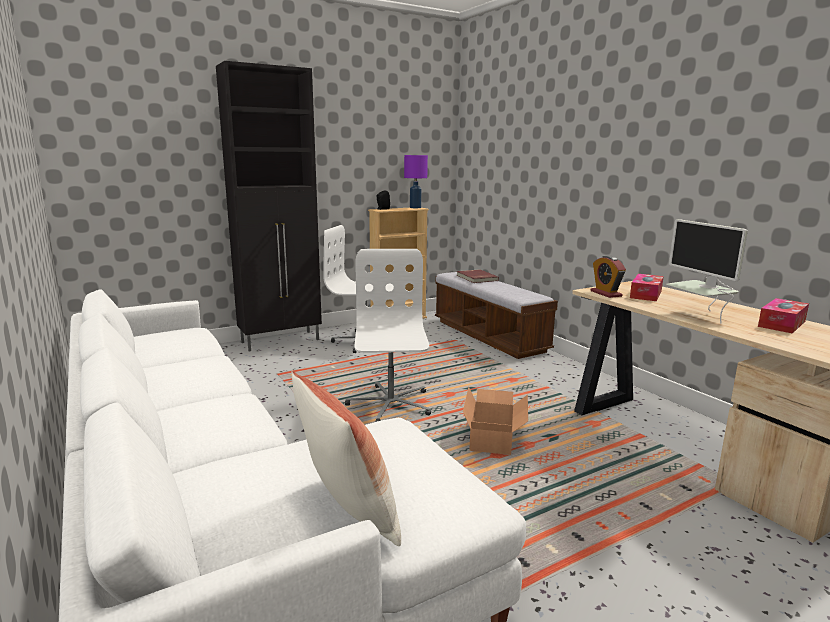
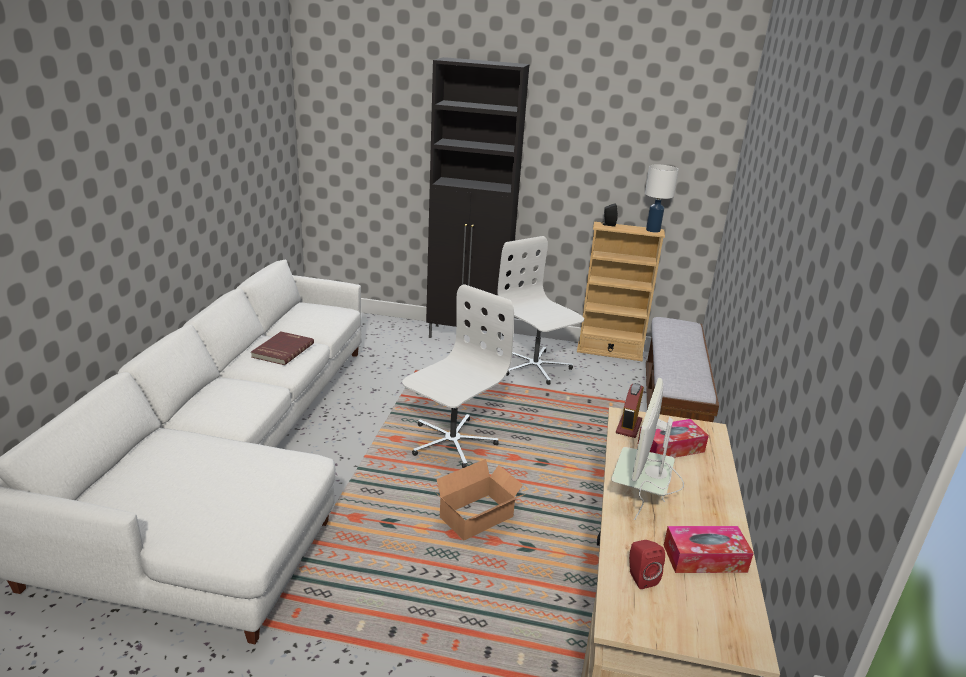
camera: 40 degrees right, 10 degrees up
(349, 511) = (178, 505): pillow -> none
(415, 207) = (653, 230): purple table lamp -> white table lamp
(476, 278) = (681, 338): red book -> red book (282, 350)
(790, 341) = (640, 577): none -> red speaker

